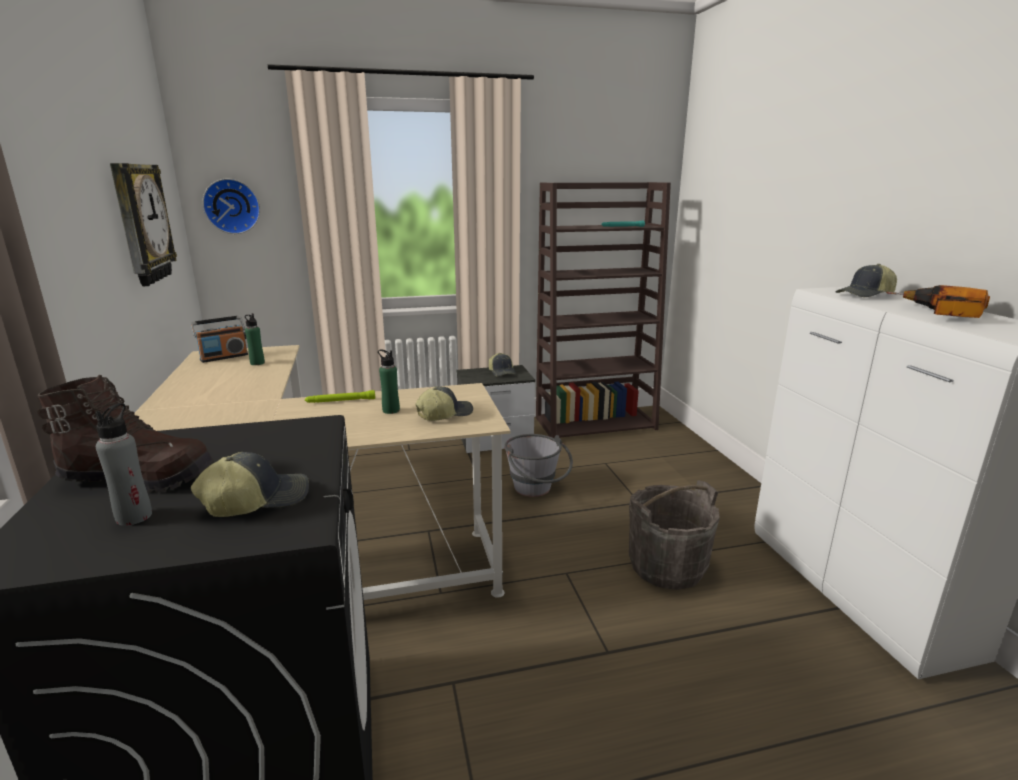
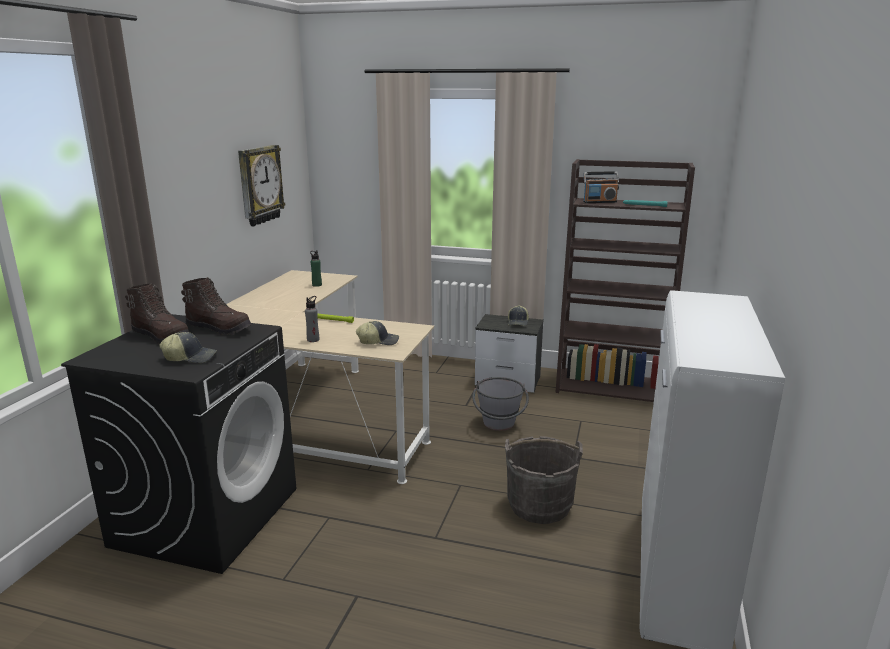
camera: 30 degrees right, 0 degrees up
(134, 516) = (142, 352): grey bottle -> grey bottle (313, 340)
(224, 357) = (303, 277): radio -> radio (599, 202)
(232, 206) = (338, 168): wall clock -> none
(241, 439) = (219, 328): none -> brown boot
(391, 410) = (351, 332): green bottle -> none
(865, 295) = (709, 305): cap -> none
(939, 313) = (713, 331): power drill -> none

